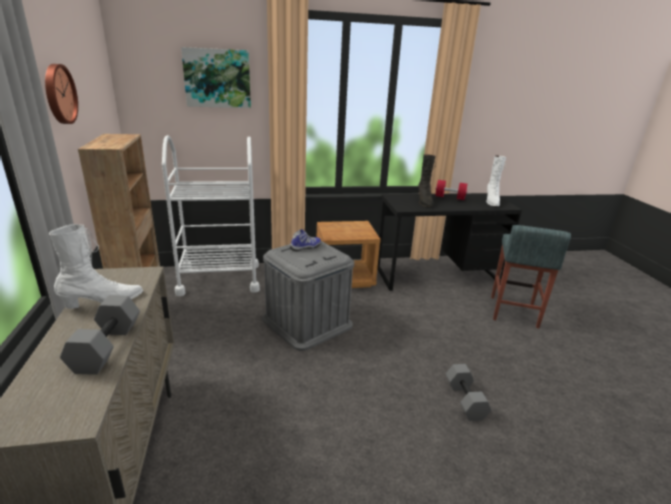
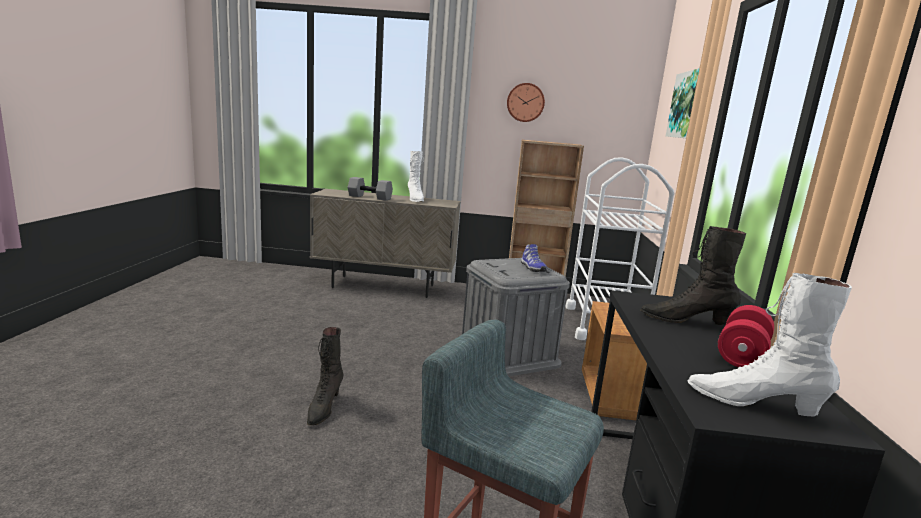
camera: 105 degrees right, 10 degrees down
(464, 399) = (324, 408): grey dumbbell -> black boot

